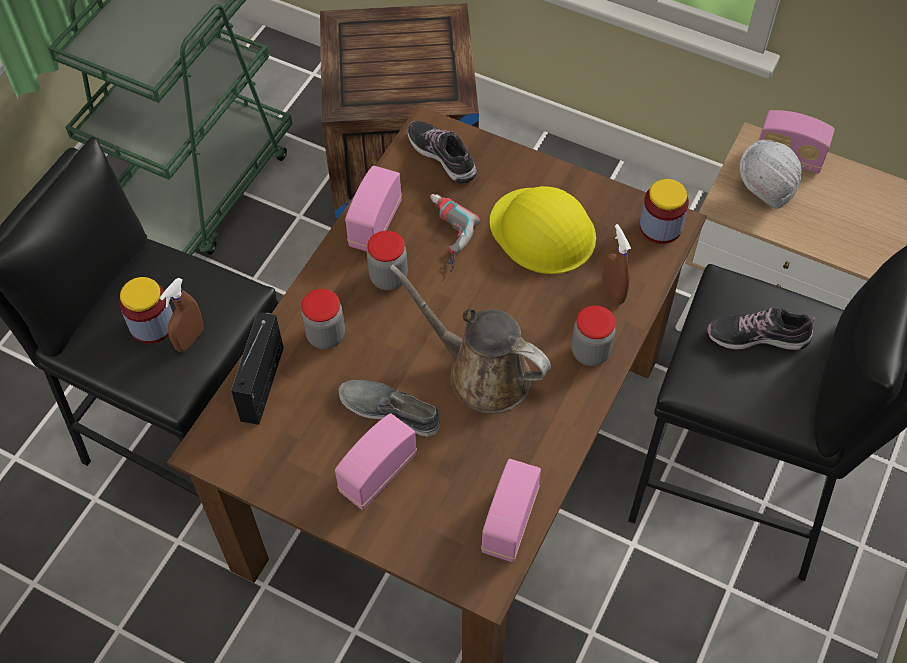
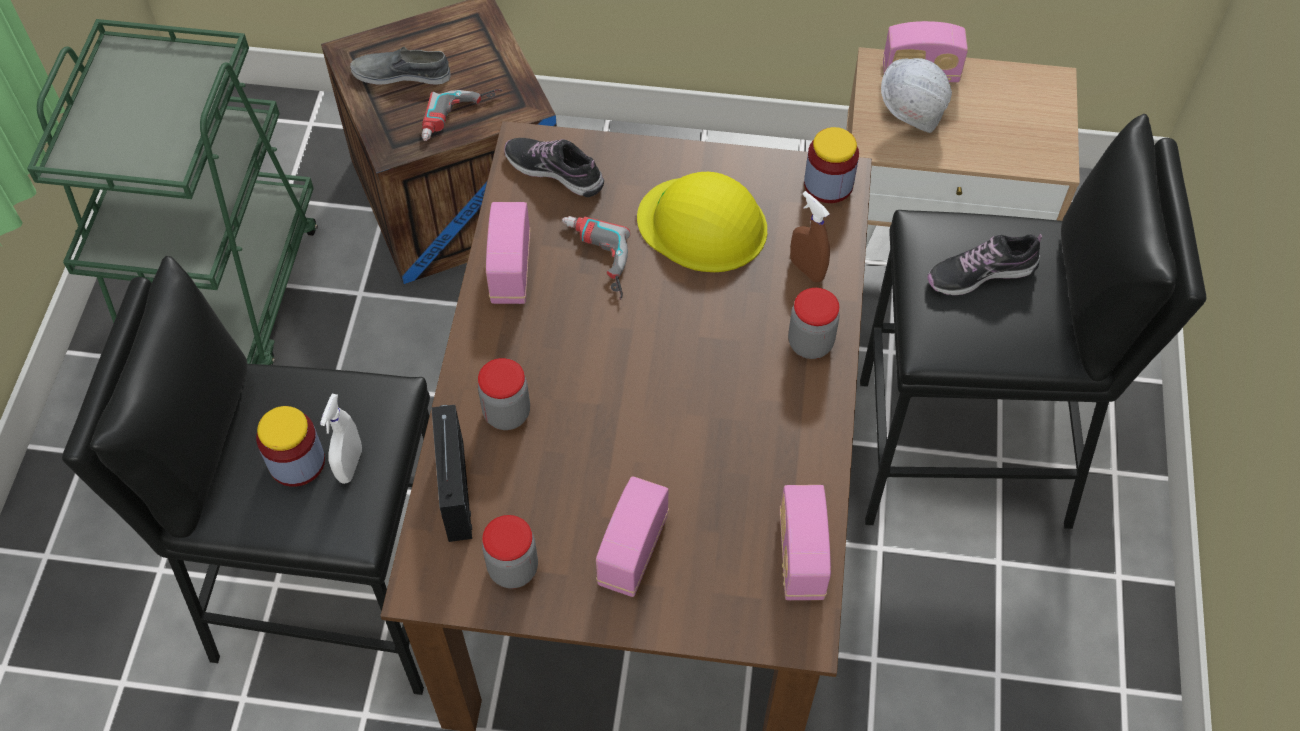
camera: 20 degrees left, 0 degrees up
(190, 339) = (350, 465): brown spray bottle -> white spray bottle
(388, 277) = (551, 326): jar -> jar (513, 568)
(390, 410) = (616, 475): grey shoe -> grey shoe (401, 73)
(403, 97) = (461, 119): none -> power drill
(481, 373) = (701, 402): brown watering can -> none

